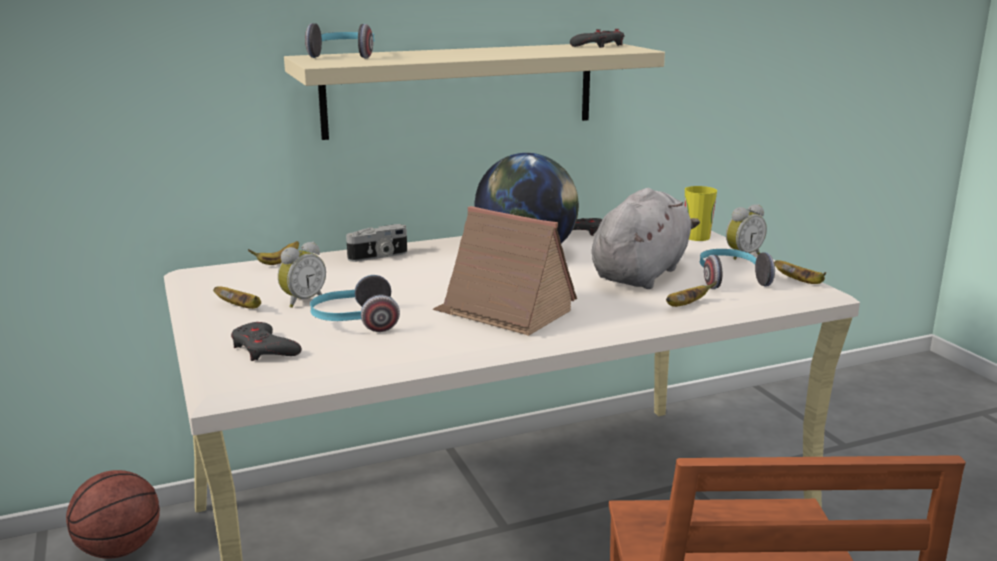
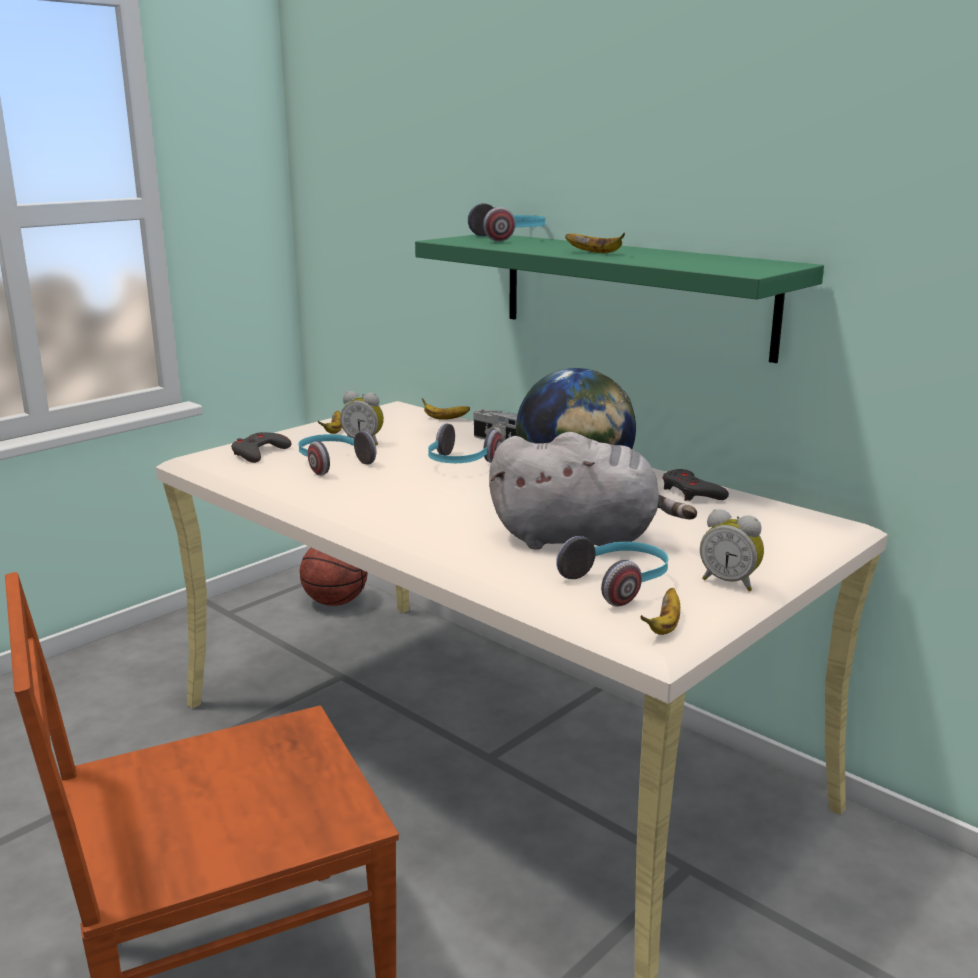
camera: 65 degrees right, 0 degrees up
(426, 278) = (460, 464): none -> headphones
(461, 89) = (633, 293): beige shelf -> green shelf
(504, 311) = (403, 503): toy house -> none
(599, 45) = (758, 263): grey game controller -> none
(685, 305) = (499, 571): banana -> banana (596, 253)
(697, 237) = (770, 550): cup -> none

